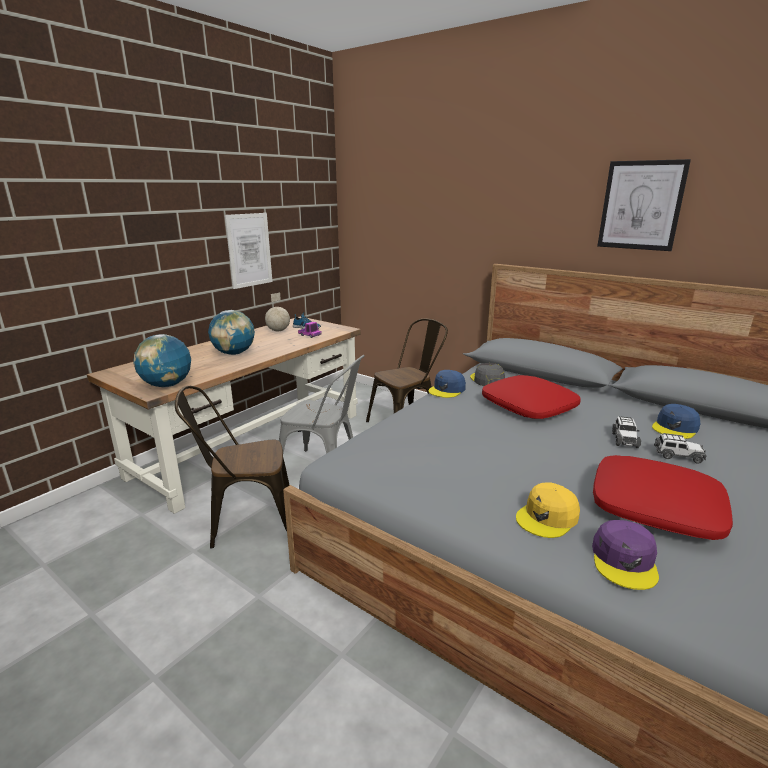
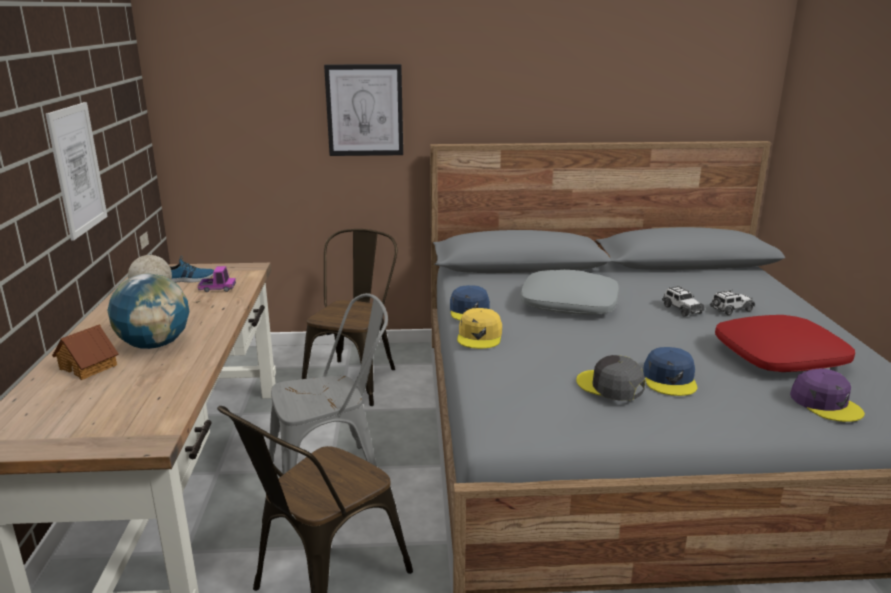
camera: 40 degrees left, 0 degrees up
(167, 385) = (150, 423): globe -> none
(195, 354) = (89, 366): none -> toy house
(487, 380) = (488, 288): grey cap -> grey cap (610, 386)
(529, 407) = (569, 304): red pillow -> grey pillow
(547, 517) = (739, 396): yellow cap -> yellow cap (480, 336)
(641, 205) = (588, 67): picture -> picture (364, 110)
(675, 428) = (694, 287): blue cap -> blue cap (670, 379)

